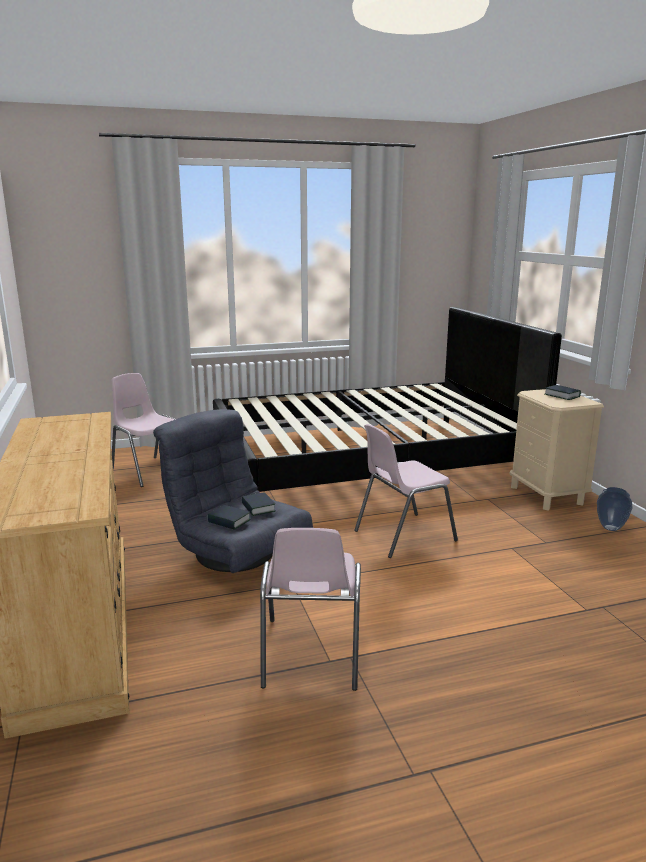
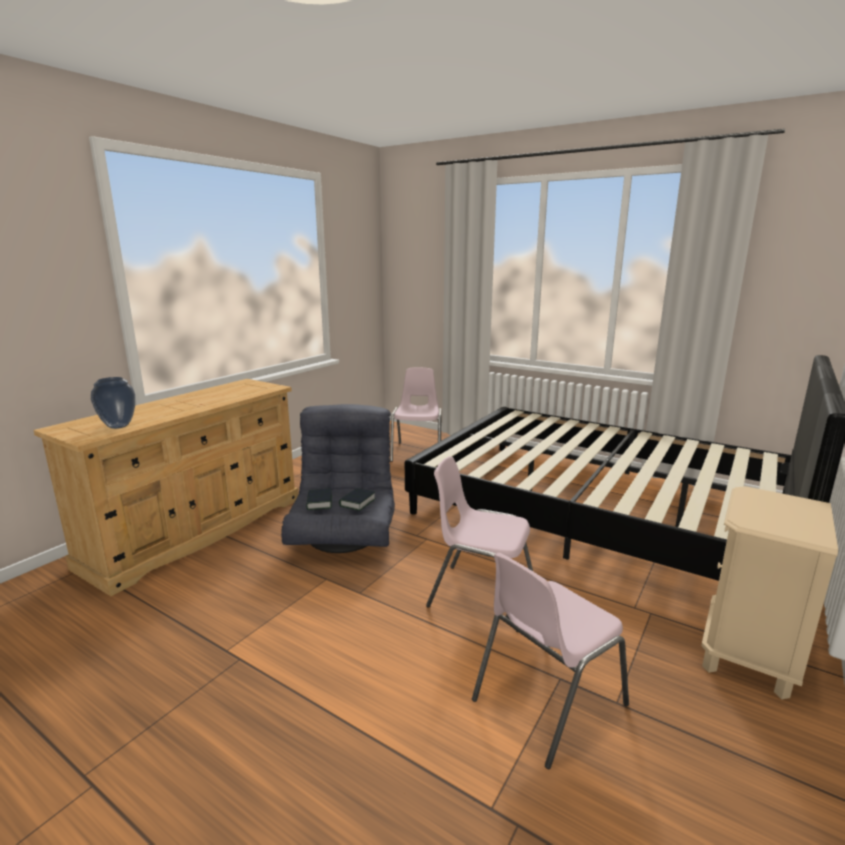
camera: 50 degrees right, 0 degrees up
(310, 654) = (229, 636): pink chair -> pink chair (546, 702)
(562, 395) = (794, 513): book -> none
(611, 528) = (762, 756): vase -> vase (118, 426)

